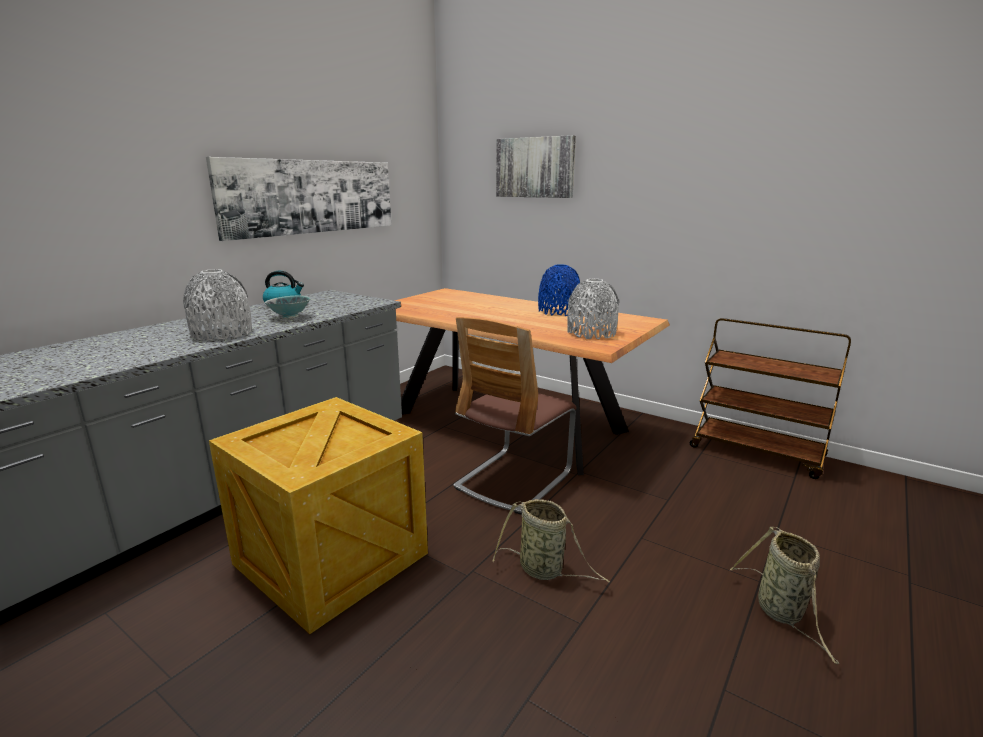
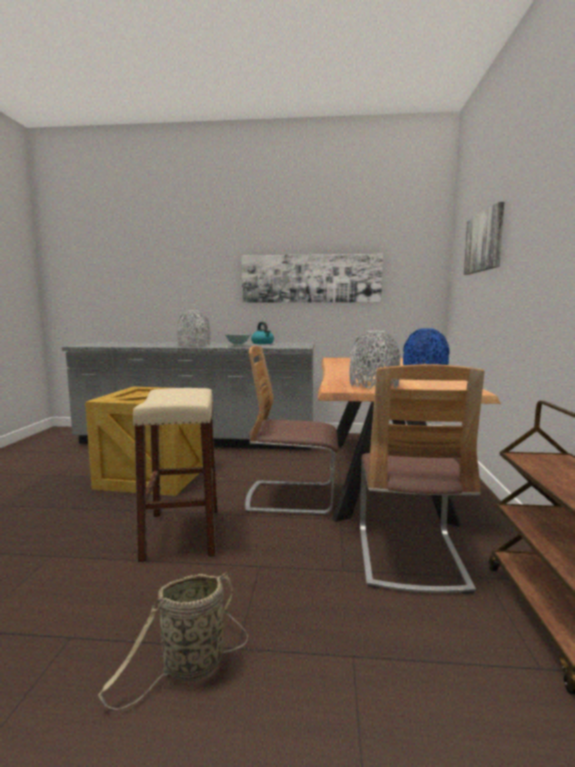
camera: 60 degrees right, 10 degrees down
(544, 570) = (182, 534): basket -> beige stool
(663, 466) = (410, 557): none -> chair

